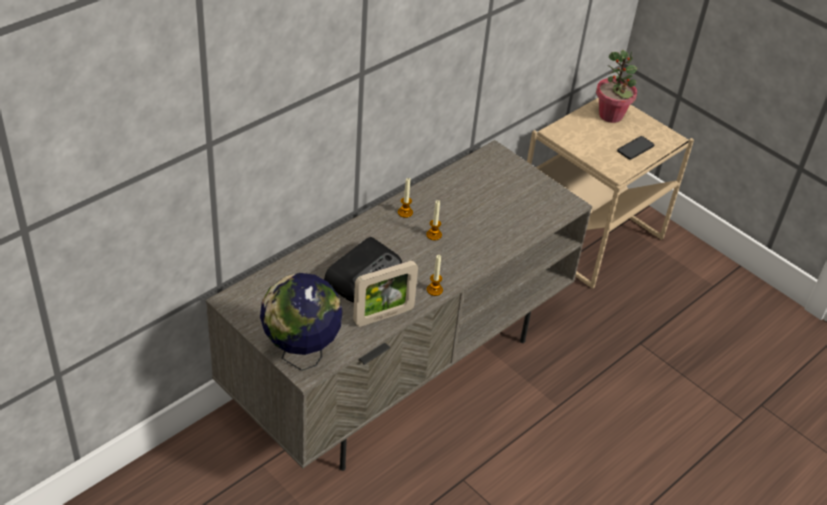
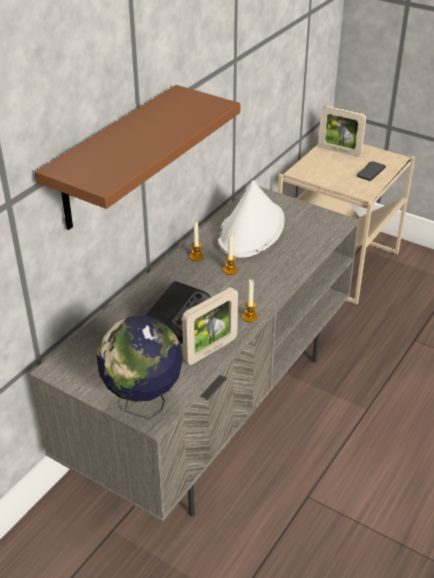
camera: 10 degrees left, 5 degrees down
(327, 109) = (114, 159): none -> brown shelf
(472, 194) = (251, 230): none -> white hat
(611, 115) = (339, 151): potted plant -> picture frame

